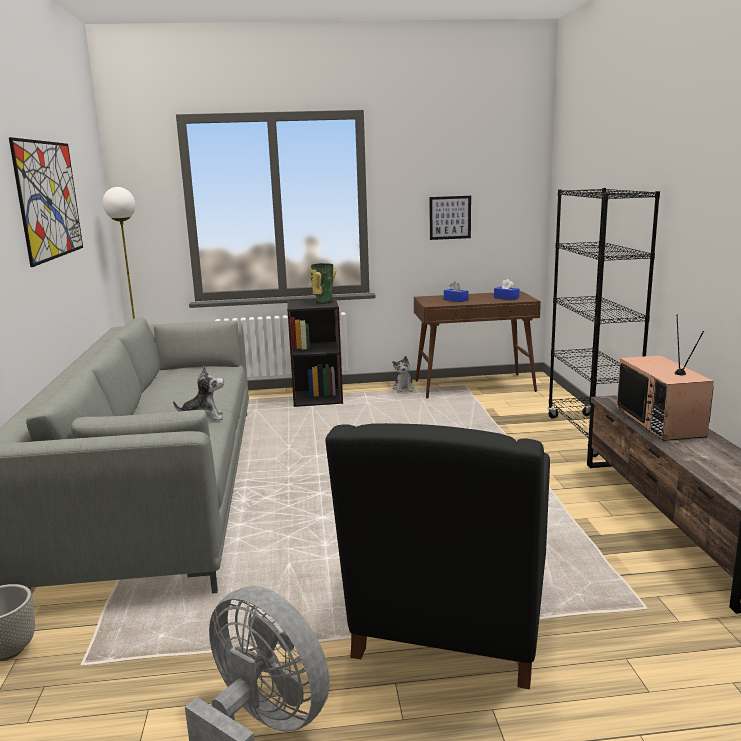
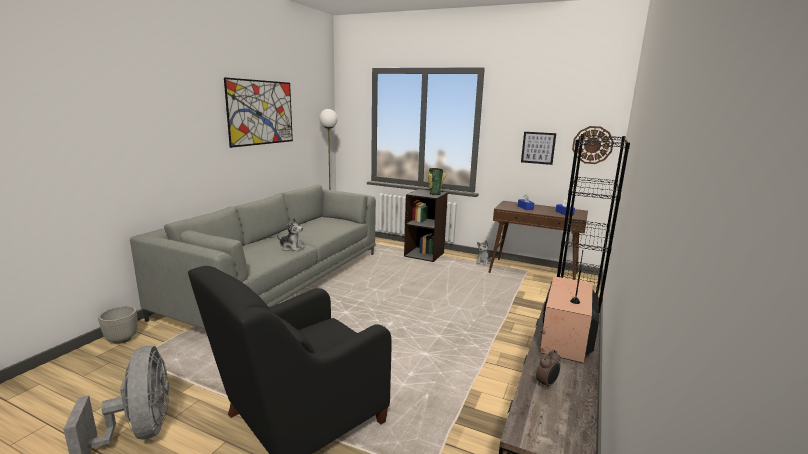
camera: 30 degrees right, 0 degrees up
(515, 206) = (592, 145): none -> wall clock
(709, 463) = (546, 384): none -> alarm clock

